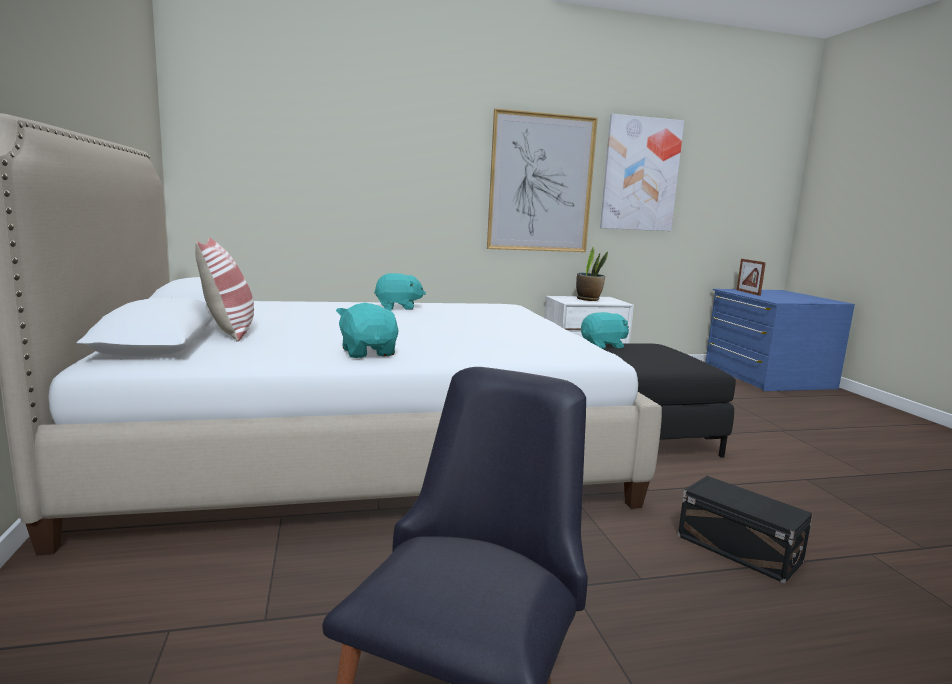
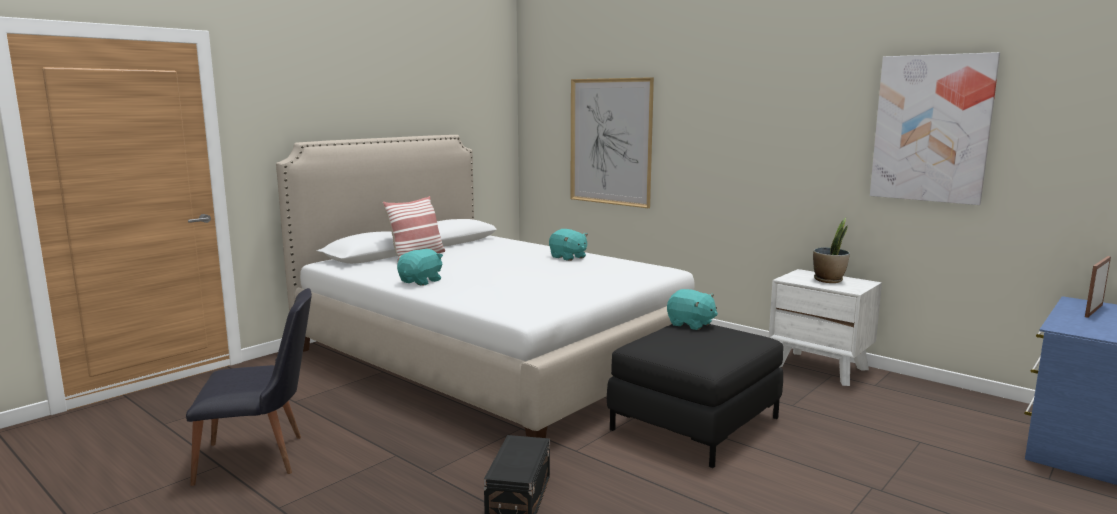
camera: 55 degrees right, 0 degrees up
(541, 183) = (797, 142): picture -> picture (610, 142)

